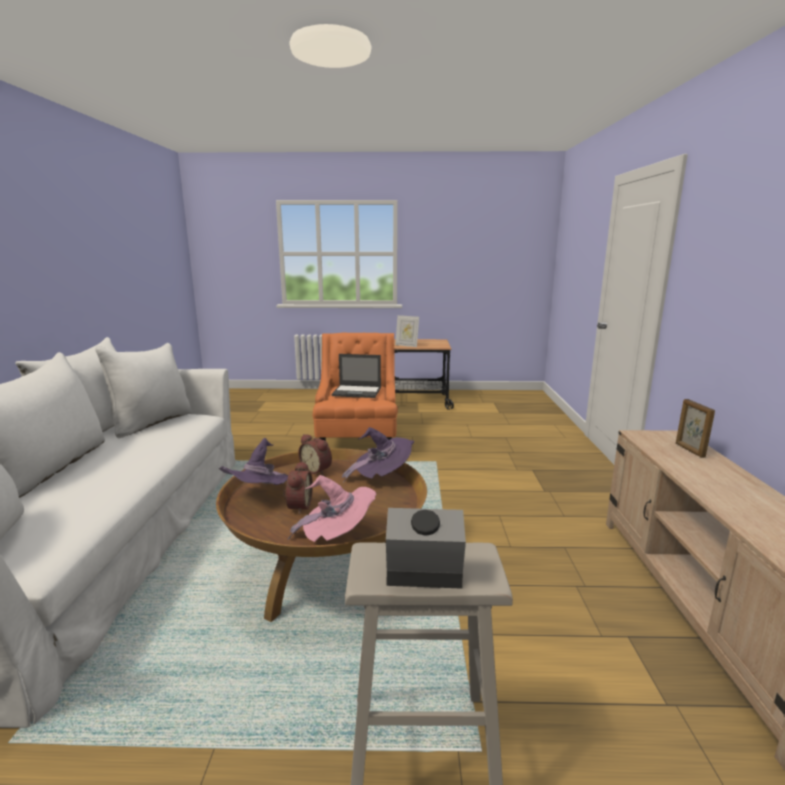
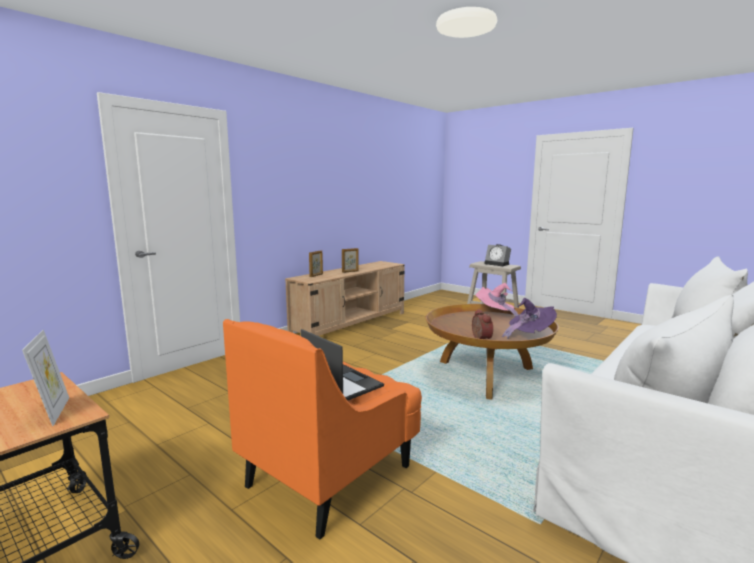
camera: 140 degrees left, 5 degrees down
(298, 506) = (507, 327): alarm clock -> none
(382, 477) = (443, 326): purple hat -> none
(712, 485) = (350, 271): none -> picture frame

